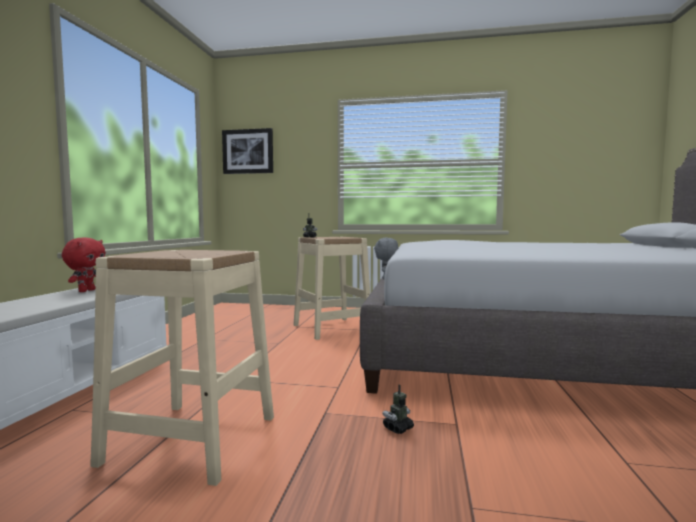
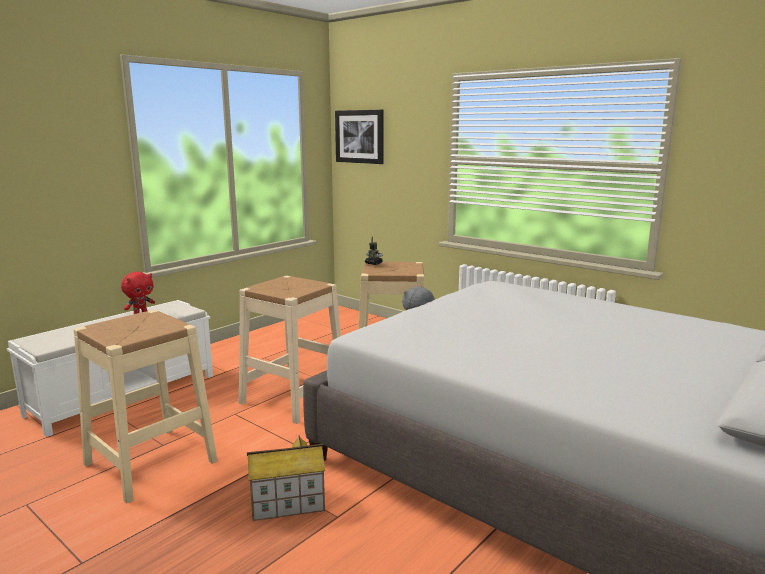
camera: 30 degrees right, 10 degrees up
(278, 358) = (293, 398): none -> beige stool
(398, 428) = (287, 503): toy robot -> toy house

